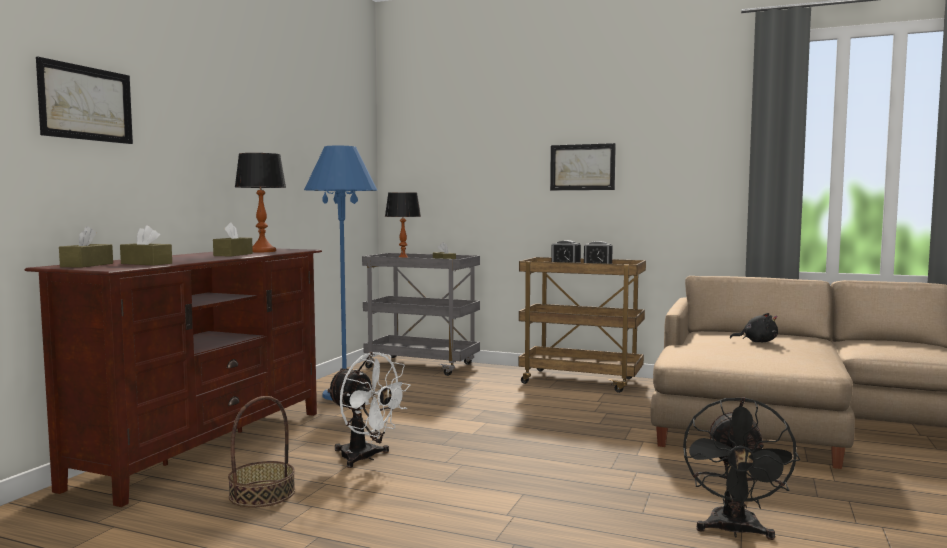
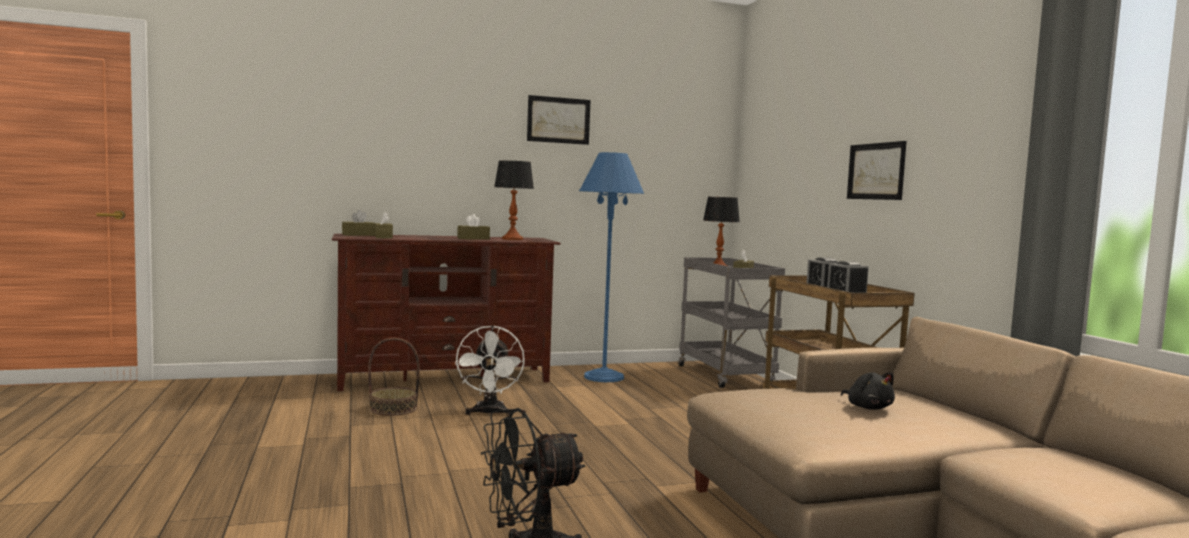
camera: 50 degrees right, 0 degrees up
(86, 103) = (391, 130): picture -> picture (558, 120)

